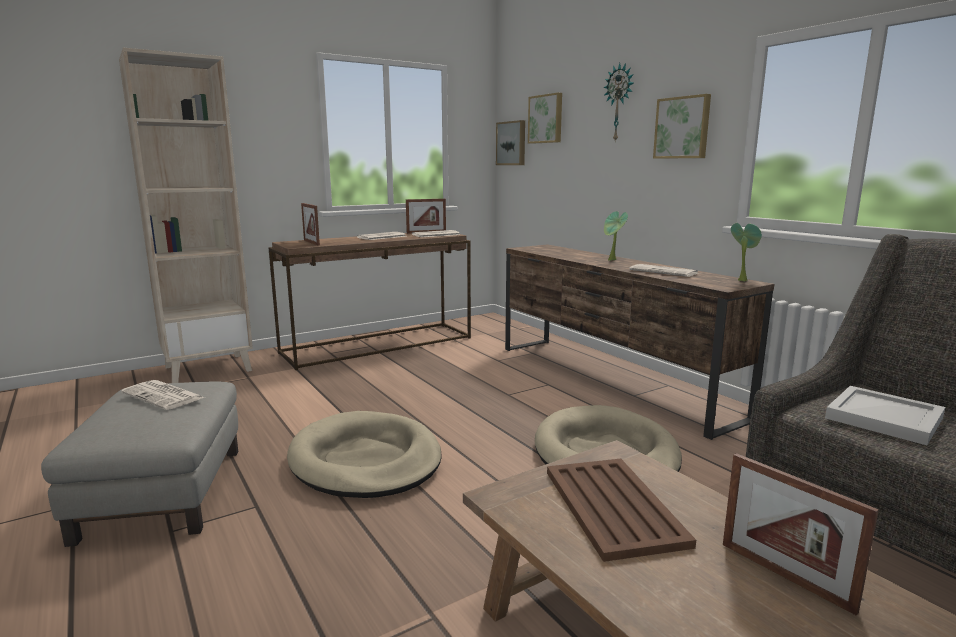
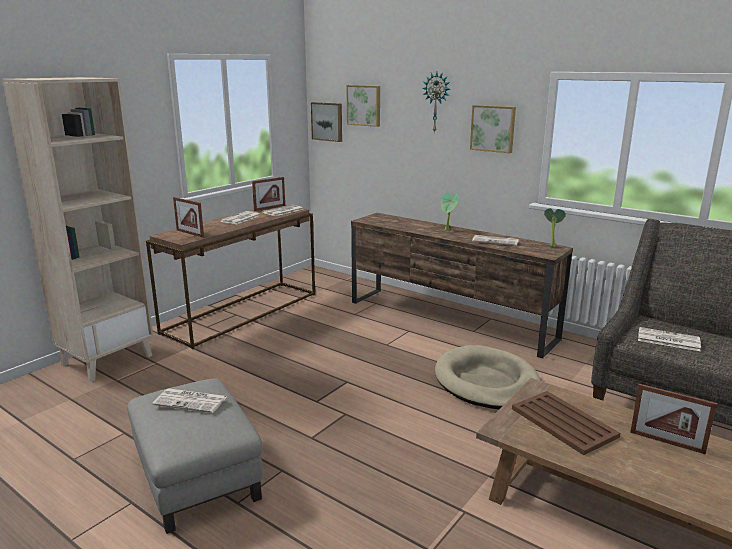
camera: 20 degrees left, 5 degrees up
(365, 460) = (329, 418): beige dog bed -> none
(882, 418) = (667, 340): white tray -> newspaper

